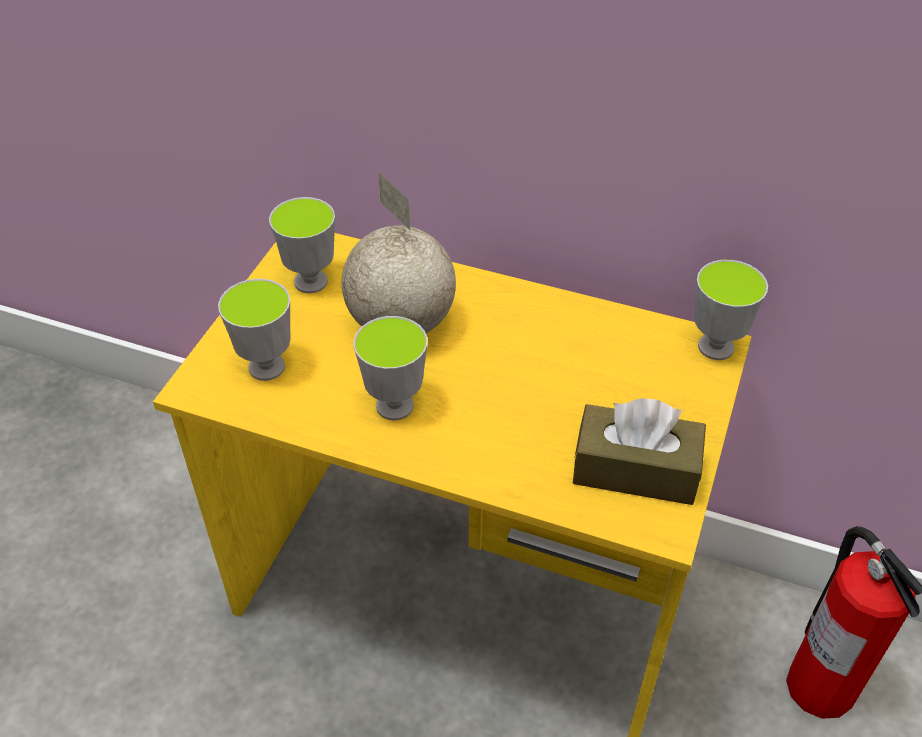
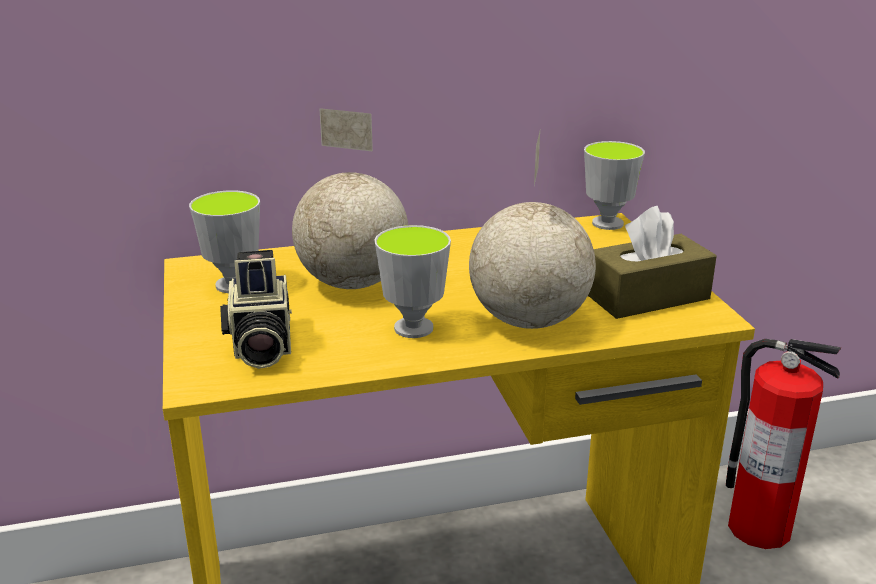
camera: 35 degrees left, 20 degrees down
(266, 367) = (259, 346): cup -> camera
(493, 446) = (527, 321): none -> globe

